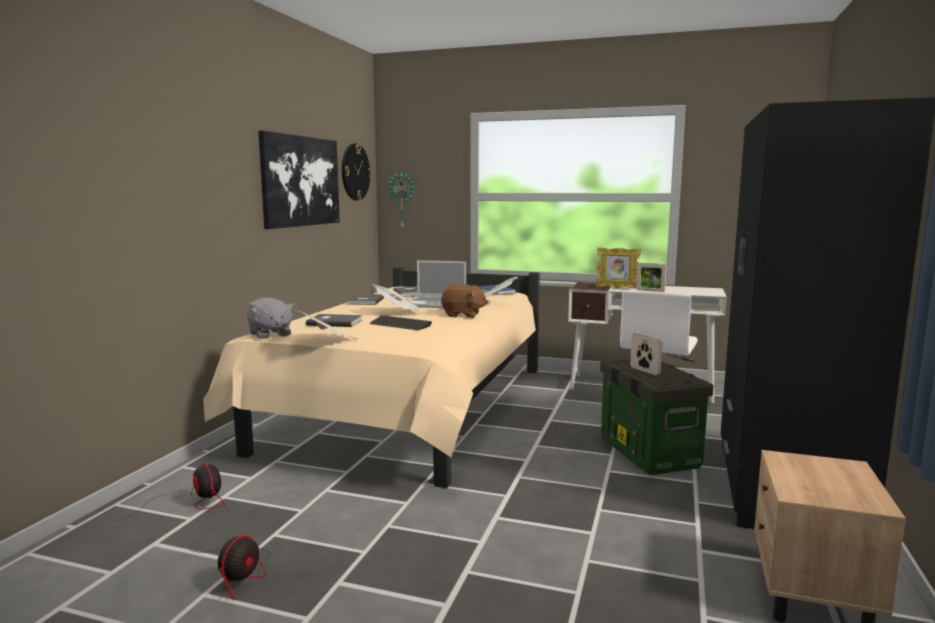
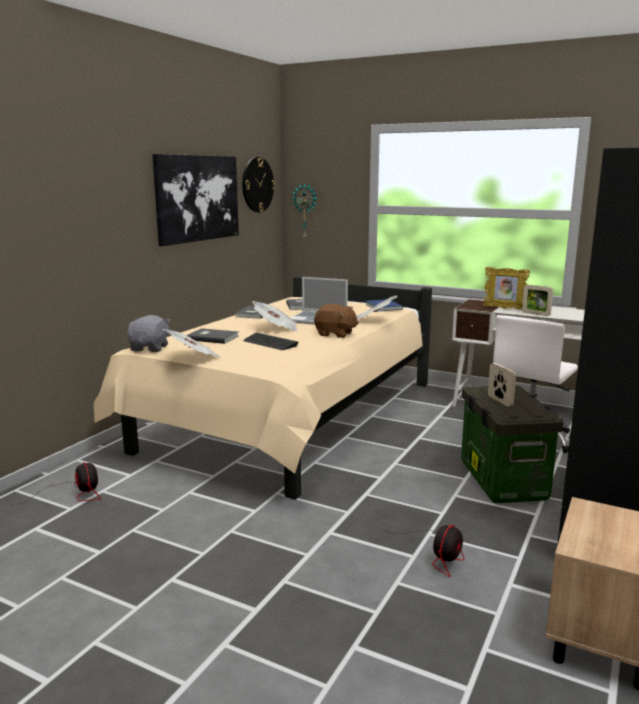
camera: 10 degrees right, 5 degrees up
(239, 573) = (94, 562): fan -> fan (439, 555)
(270, 334) = (150, 348): grey plush toy -> grey plush toy turned 150 degrees counterclockwise

